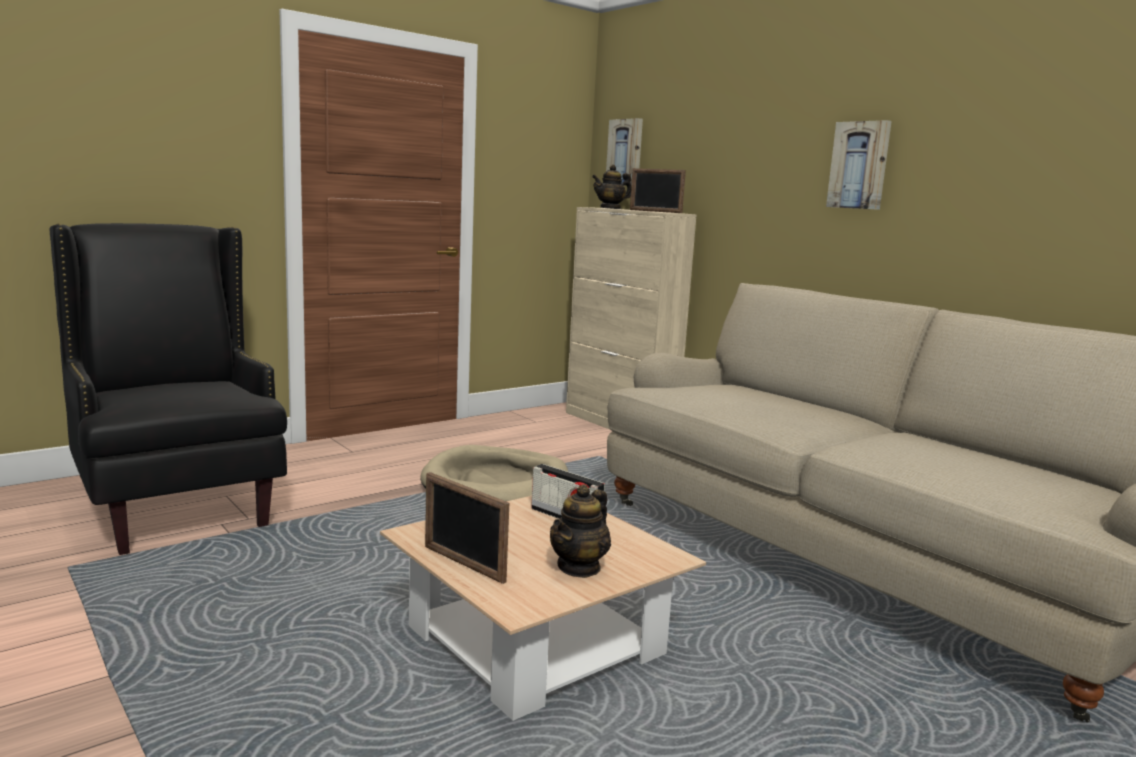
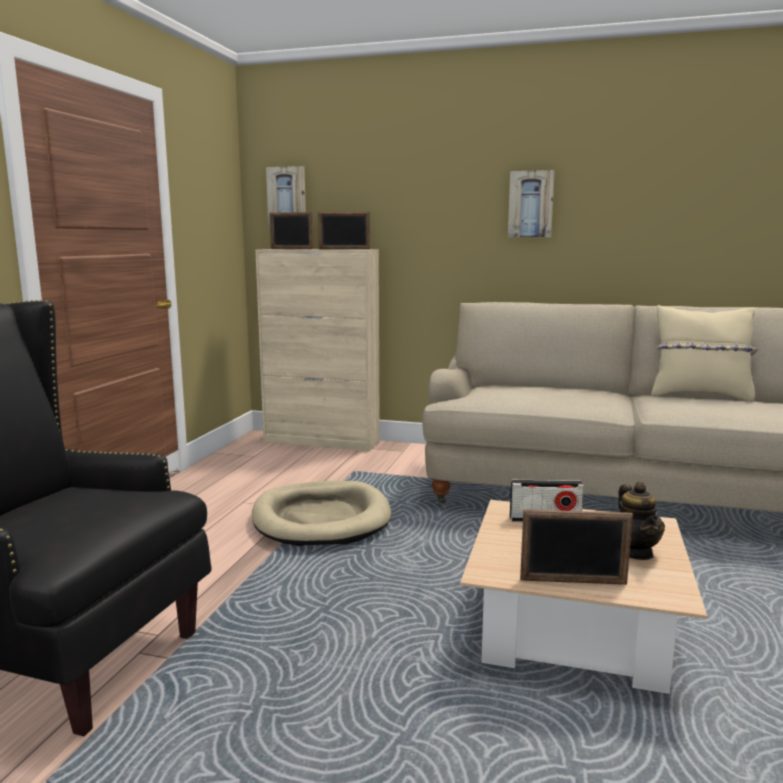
camera: 35 degrees left, 0 degrees up
(610, 208) = (291, 249): teapot -> picture frame
(976, 447) = (700, 395): none -> beige pillow

